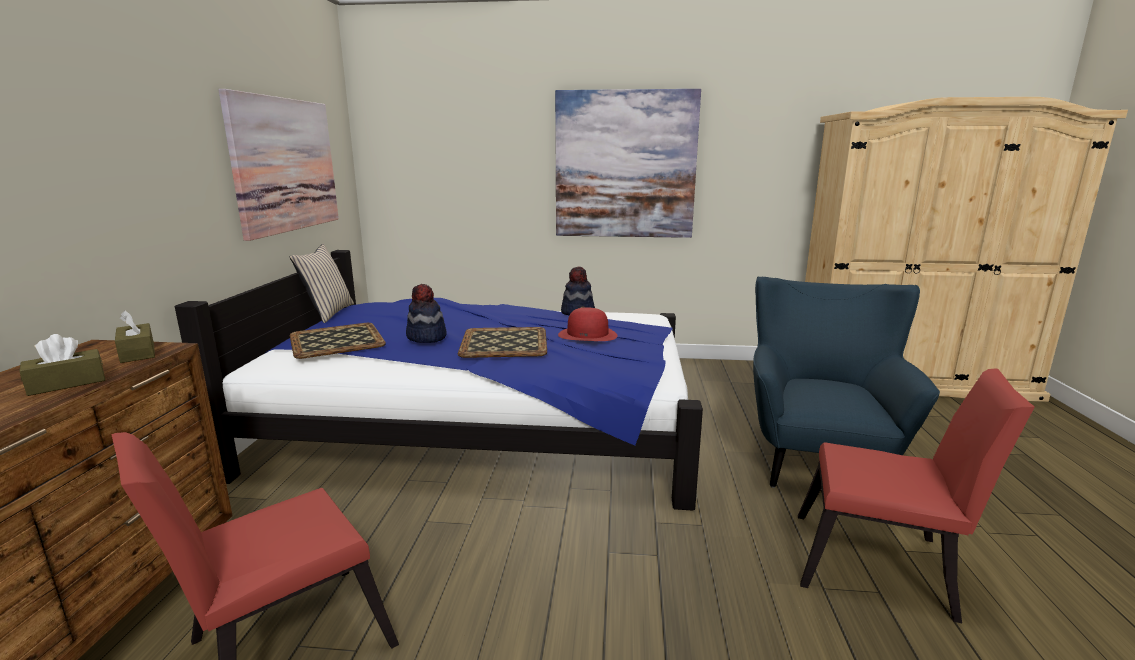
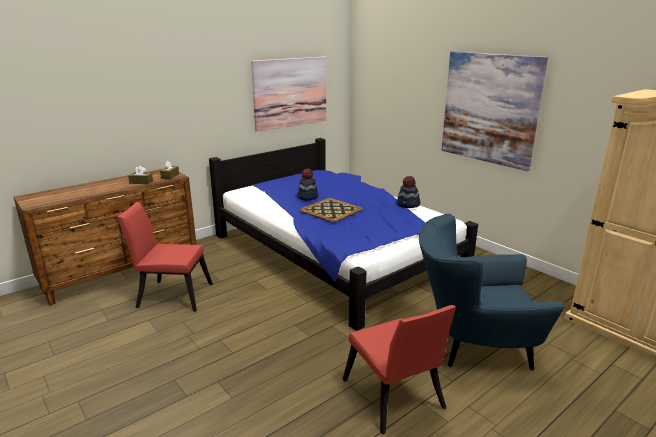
camera: 45 degrees right, 5 degrees up
(328, 313) = (298, 172): beige pillow -> none
(337, 341) = (275, 188): tray -> none
(588, 335) = (377, 219): red hat -> none
(816, 458) = (473, 347): blue armchair -> blue armchair turned 150 degrees counterclockwise

